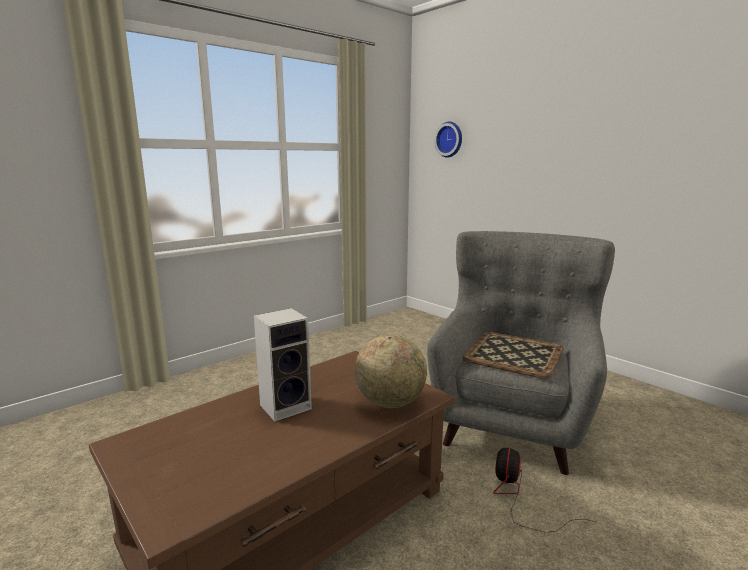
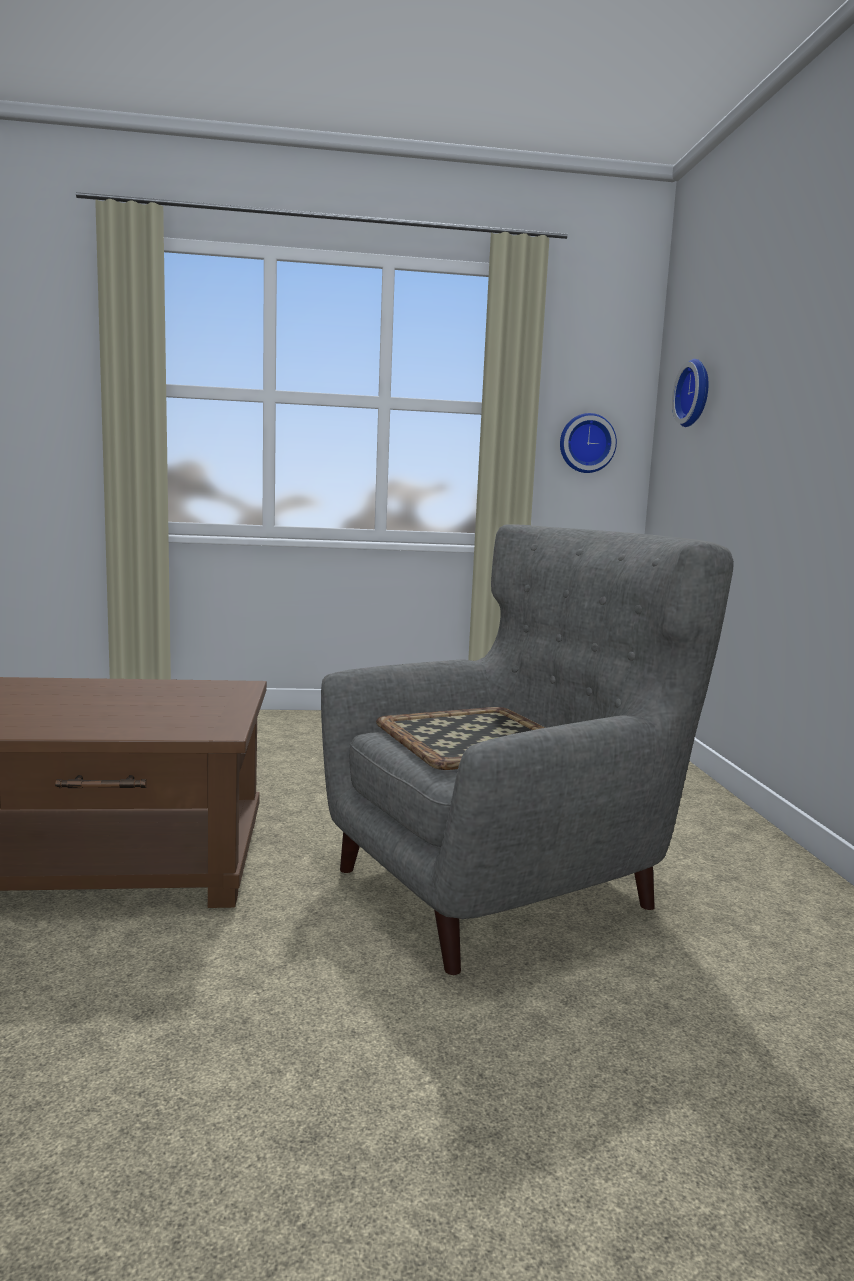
camera: 35 degrees right, 5 degrees down
(287, 406) = (62, 697): speaker -> none
(383, 164) = (586, 443): none -> wall clock
(390, 402) = (159, 723): globe -> none
(519, 498) = (318, 961): fan -> none

